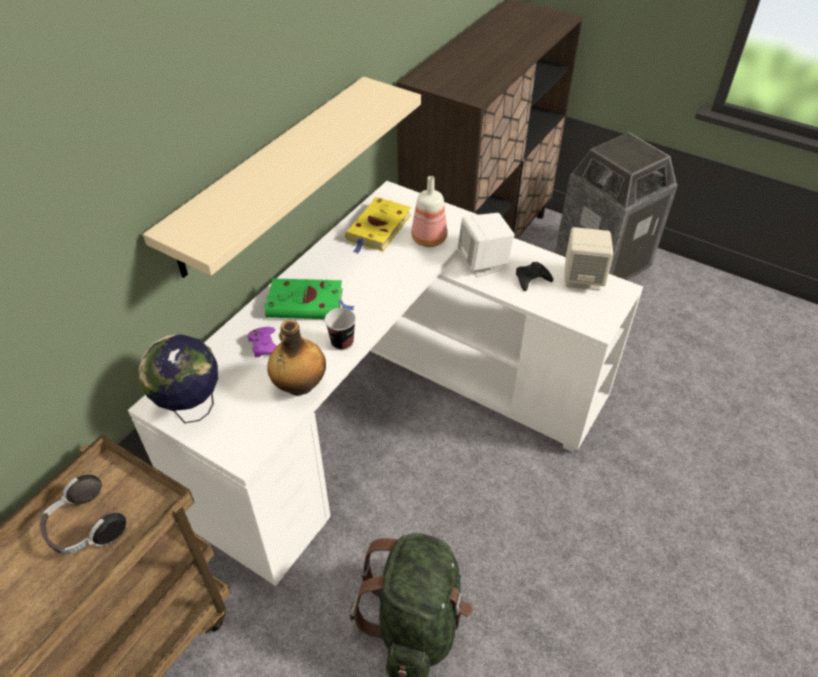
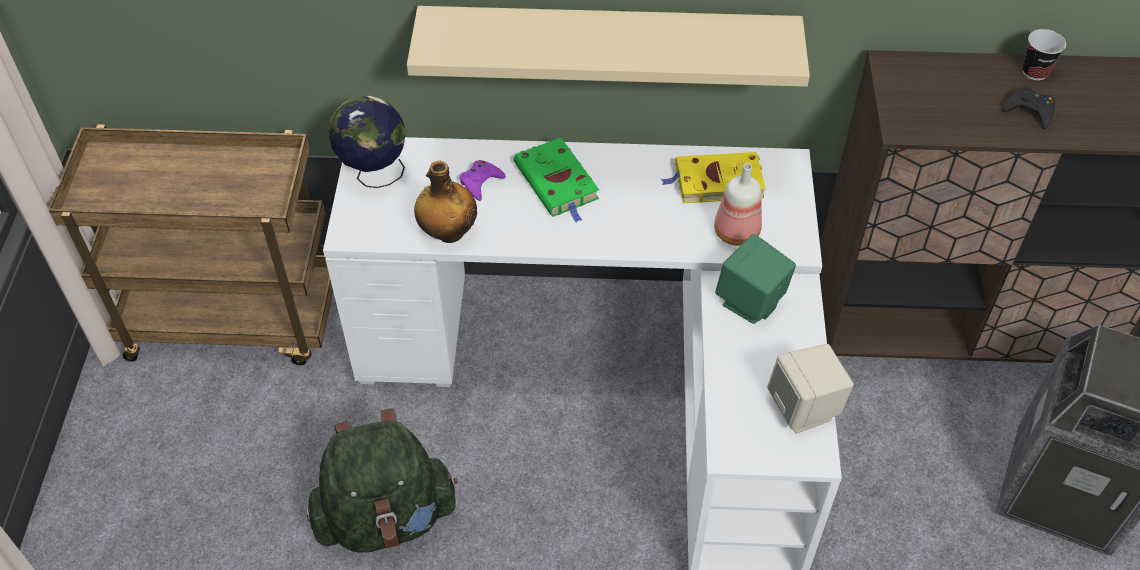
camera: 60 degrees right, 5 degrees up
(85, 528) = (227, 181): headphones -> none
(342, 342) = (525, 235): cup -> cup (1035, 72)
(483, 263) = (750, 302): white speaker -> green speaker
(531, 279) = (761, 358): black game controller -> black game controller (1029, 110)

